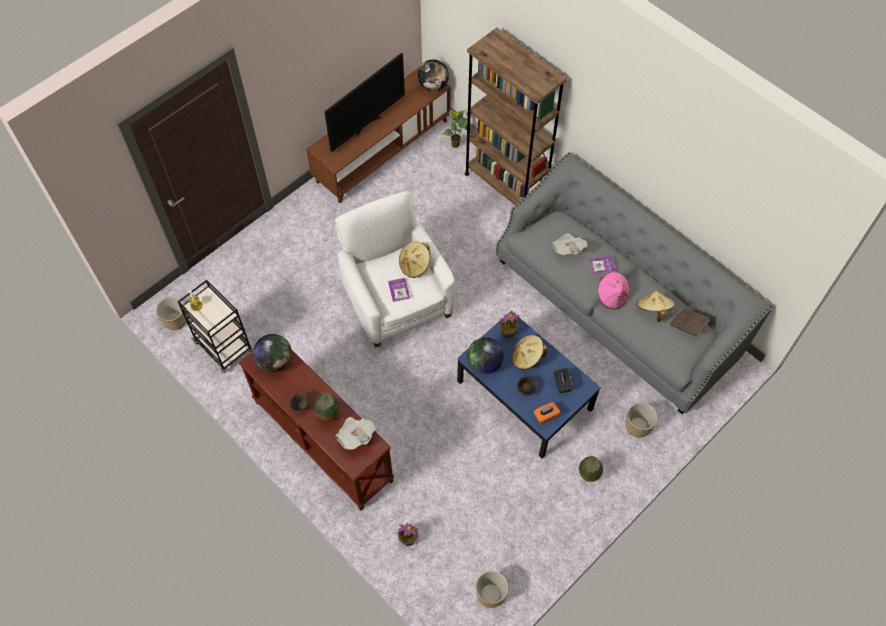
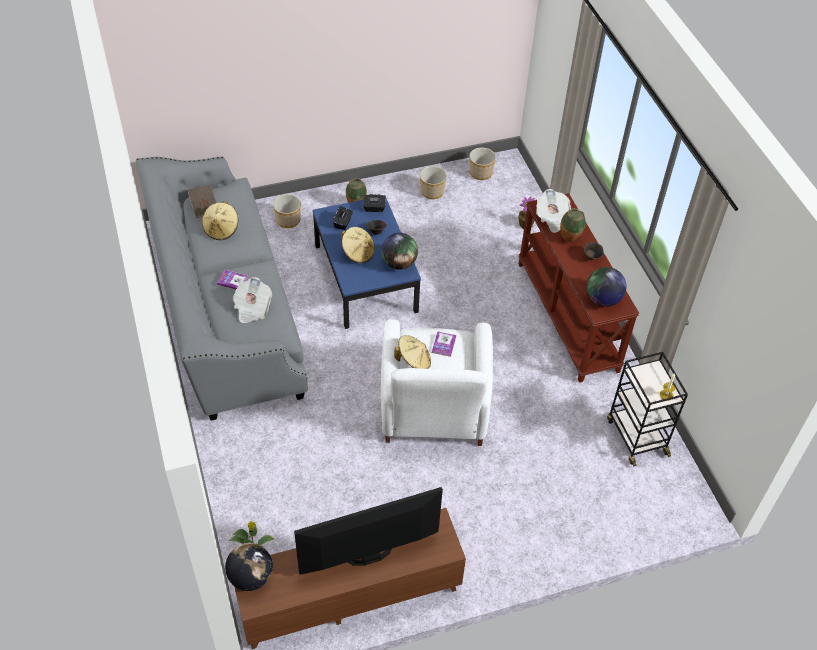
camera: 155 degrees left, 10 degrees down
(175, 320) = (683, 488): planter -> planter (432, 192)
(505, 187) = (236, 477): brown bookcase -> none
(507, 332) = (360, 278): potted plant -> none
(545, 416) = (374, 208): orange tissue box -> black tissue box
(612, 296) = (247, 254): pink hat -> none

